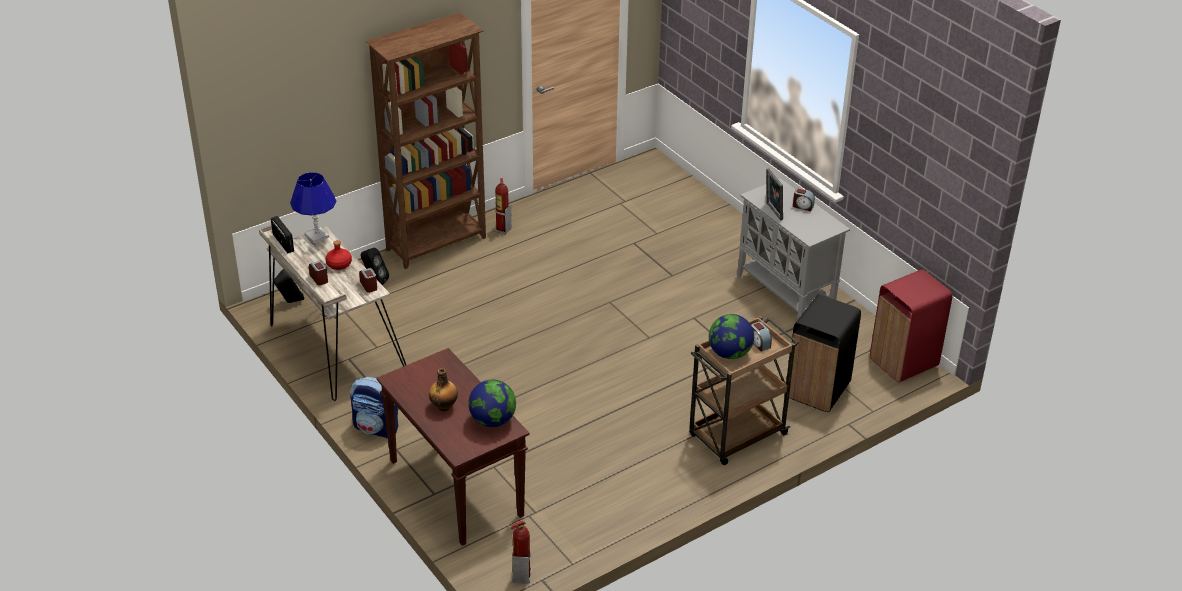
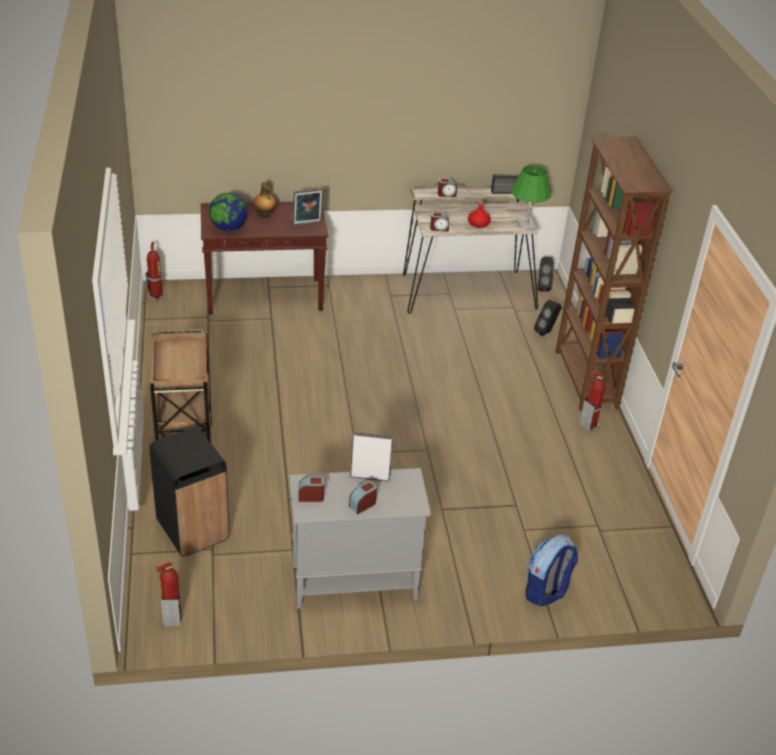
camera: 115 degrees right, 0 degrees up
(317, 236) = (526, 224): blue table lamp -> green table lamp
(376, 428) = (358, 284): backpack -> backpack (546, 591)
(438, 368) = (307, 224): none -> picture frame
(729, 353) = (183, 352): globe -> none
(759, 343) = (179, 374): alarm clock -> alarm clock (311, 496)
(904, 362) = (172, 619): red trash can -> fire extinguisher

